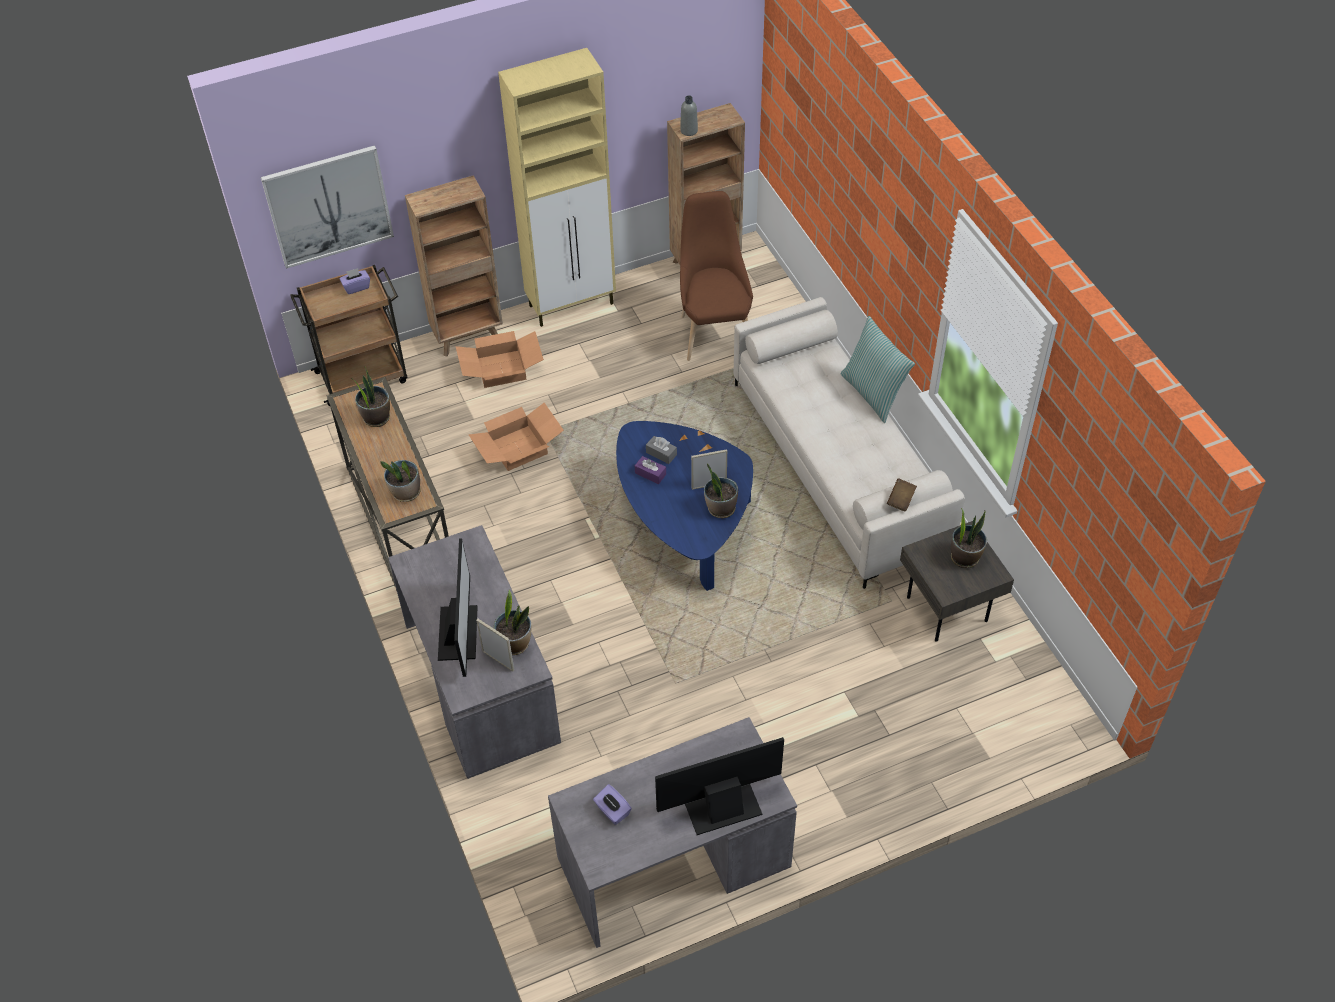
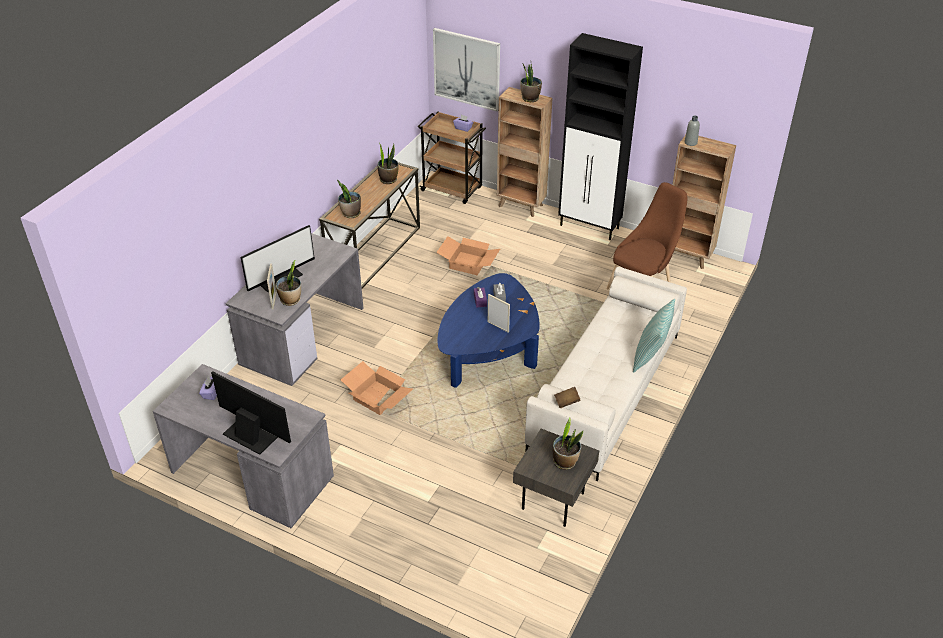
camera: 50 degrees right, 10 degrees down
(501, 370) = (513, 228): cardboard box -> cardboard box (376, 397)
(572, 304) = (590, 227): beige cabinet -> black cabinet
(720, 508) = (486, 340): potted plant -> potted plant (530, 98)

